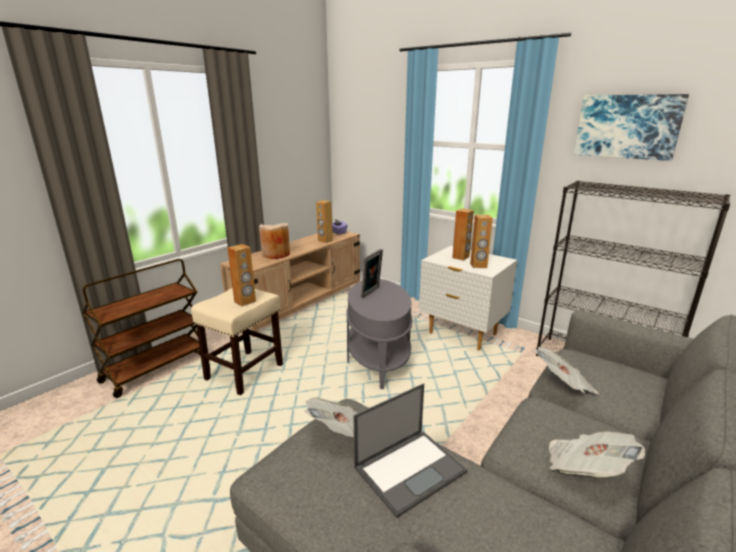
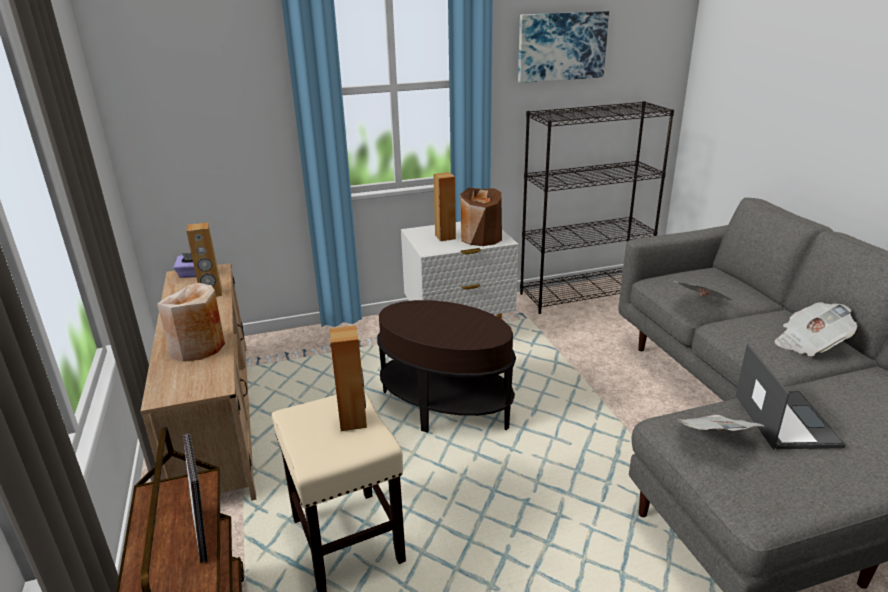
camera: 55 degrees left, 5 degrees up
(372, 292) = (425, 322): picture frame -> picture frame (204, 533)
(378, 359) = (445, 407): grey side table -> brown side table
(478, 265) = (481, 238): brown speaker -> brown vase

